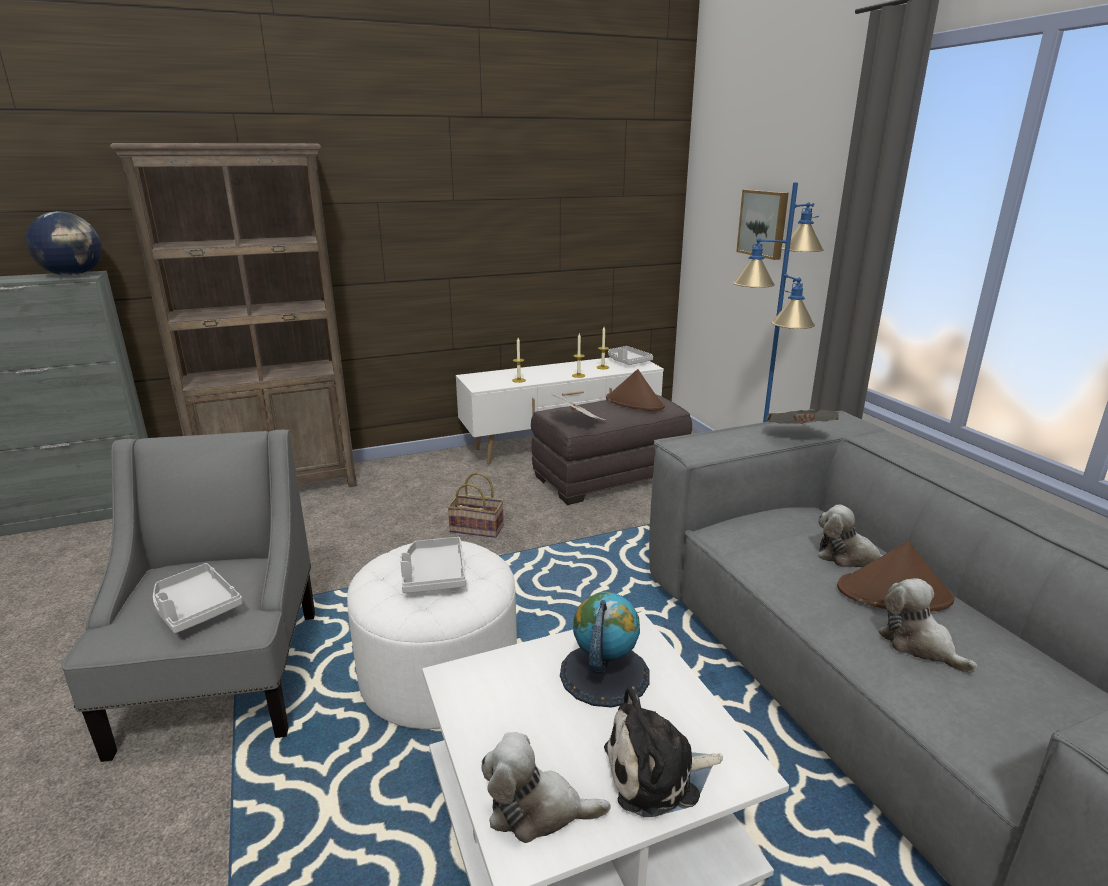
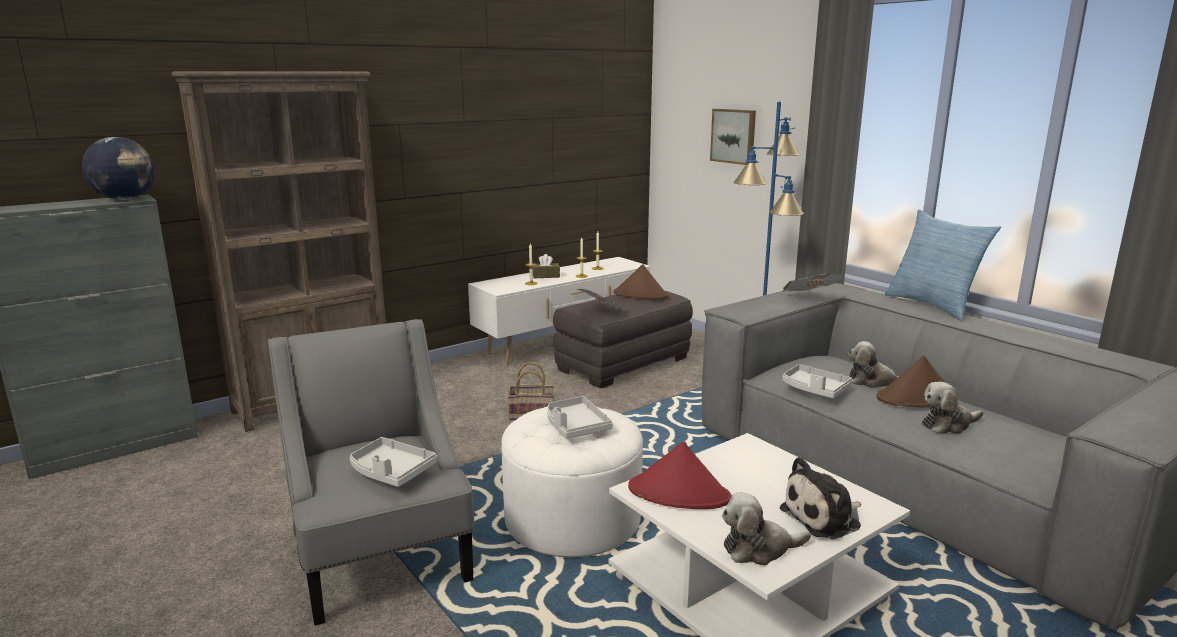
camera: 15 degrees left, 5 degrees down
(497, 693) = (679, 493): none -> red hat
(541, 372) = (546, 276): none -> brown tissue box
(604, 674) = (748, 471): globe -> none
(627, 361) = (616, 262): grey tray -> grey tray (815, 389)
(919, 644) = (948, 424): plush toy -> plush toy turned 60 degrees counterclockwise
(963, 462) = (933, 305): none -> pillow

